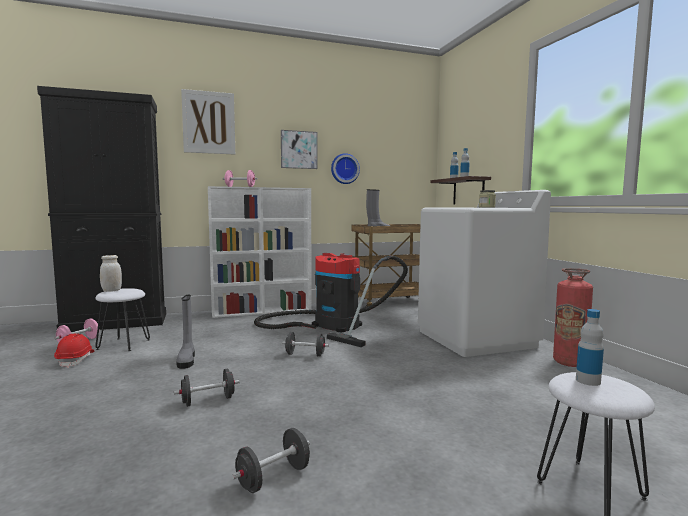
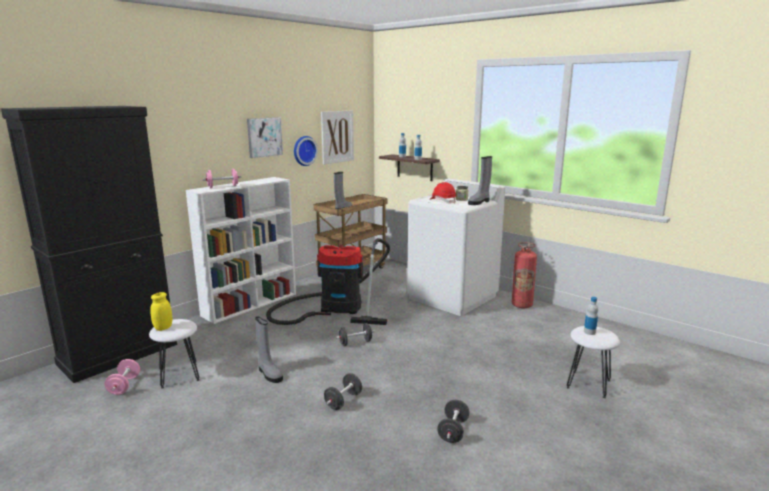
camera: 30 degrees left, 10 degrees up
(76, 360) = (163, 403): red hard hat -> red hard hat (443, 201)
(111, 290) = (163, 328): white jar -> yellow jar
(209, 122) = (178, 118): picture -> picture (337, 137)
(504, 207) = (479, 202): none -> grey boot

